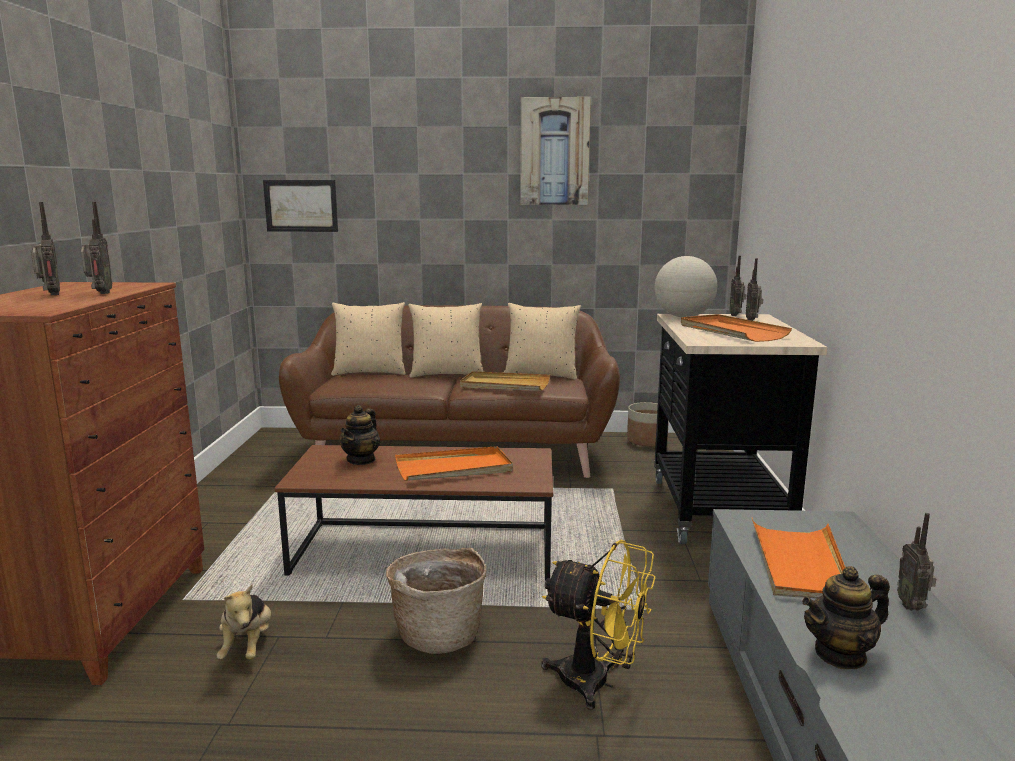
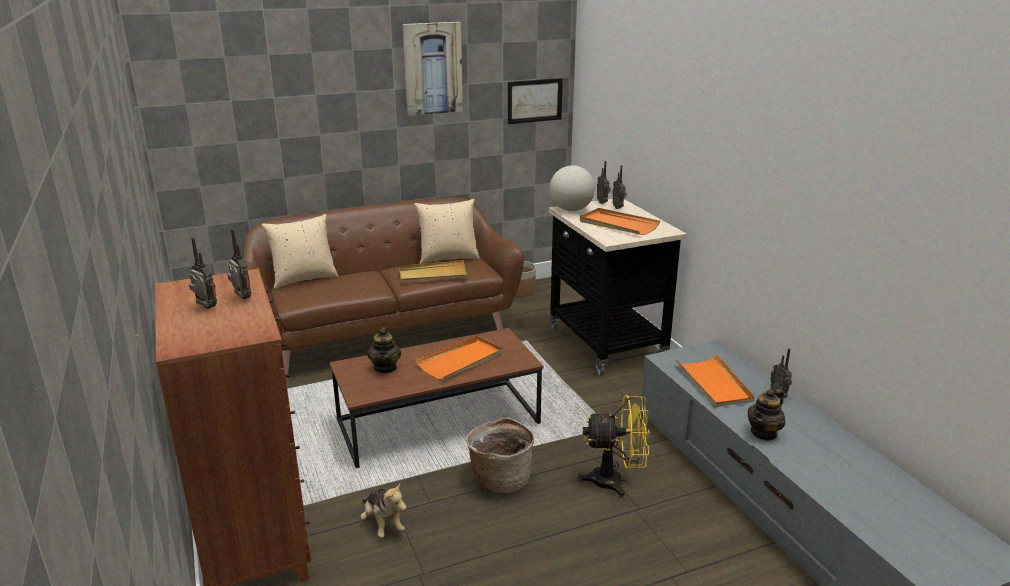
camera: 25 degrees left, 10 degrees up
(301, 206) = (205, 133): picture -> picture (534, 100)
(447, 374) = (372, 270): beige pillow -> none

